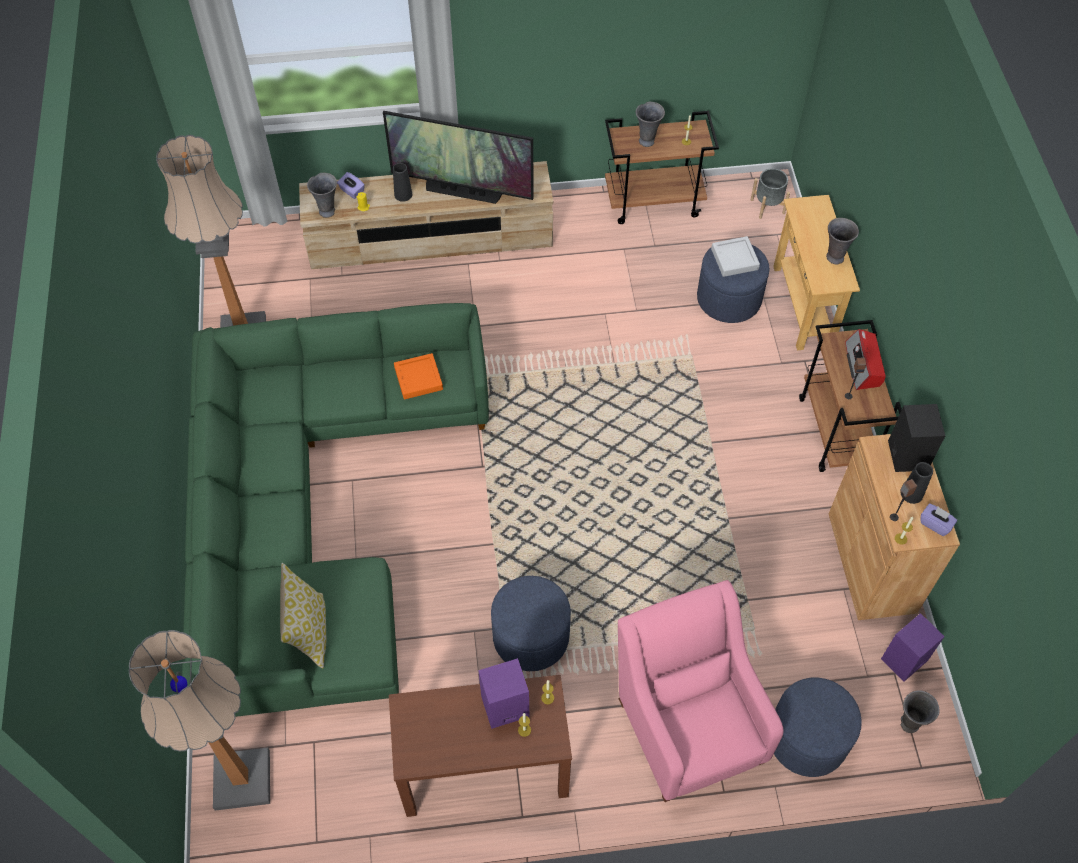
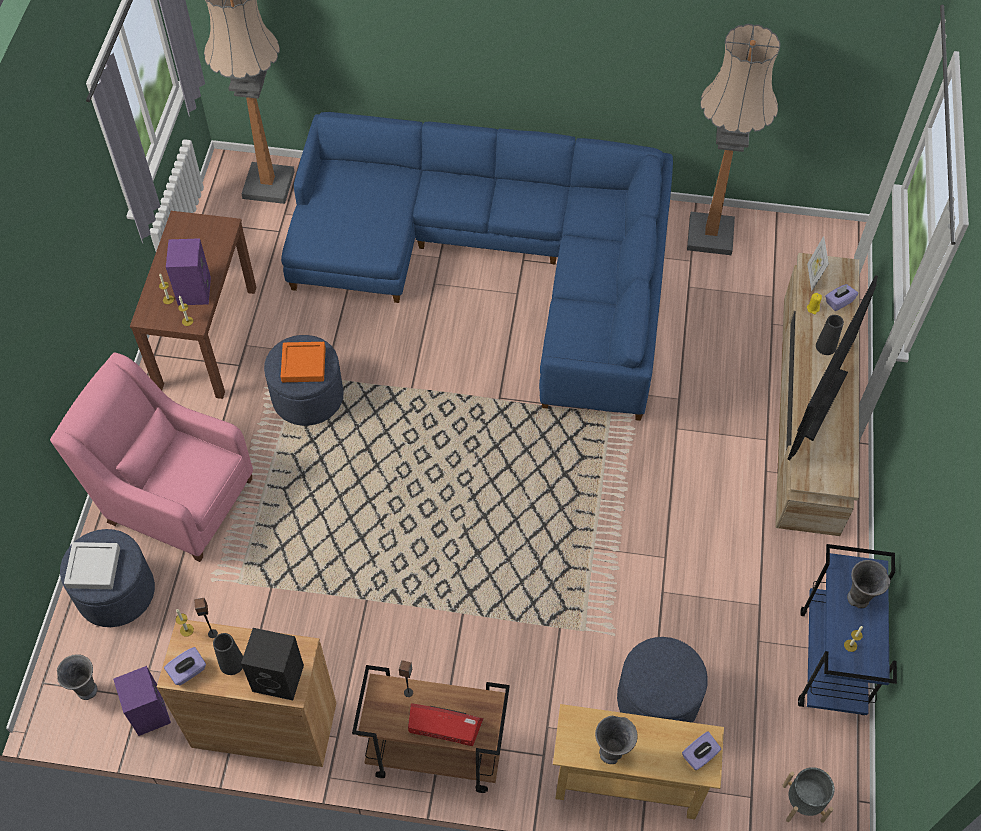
camera: 105 degrees right, 0 degrees up
(309, 631) = (343, 205): pillow -> none
(313, 507) = (497, 261): green sofa -> blue sofa
(327, 211) = (813, 277): grey vase -> picture frame
(418, 379) = (579, 324): orange tray -> orange tray (303, 364)
(654, 202) = (832, 662): brown cart -> blue cart
(688, 723) = (174, 497): pink armchair -> pink armchair turned 150 degrees counterclockwise
(734, 259) = (672, 675): grey tray -> grey tray (93, 568)
(811, 208) = (699, 755): none -> purple tissue box

